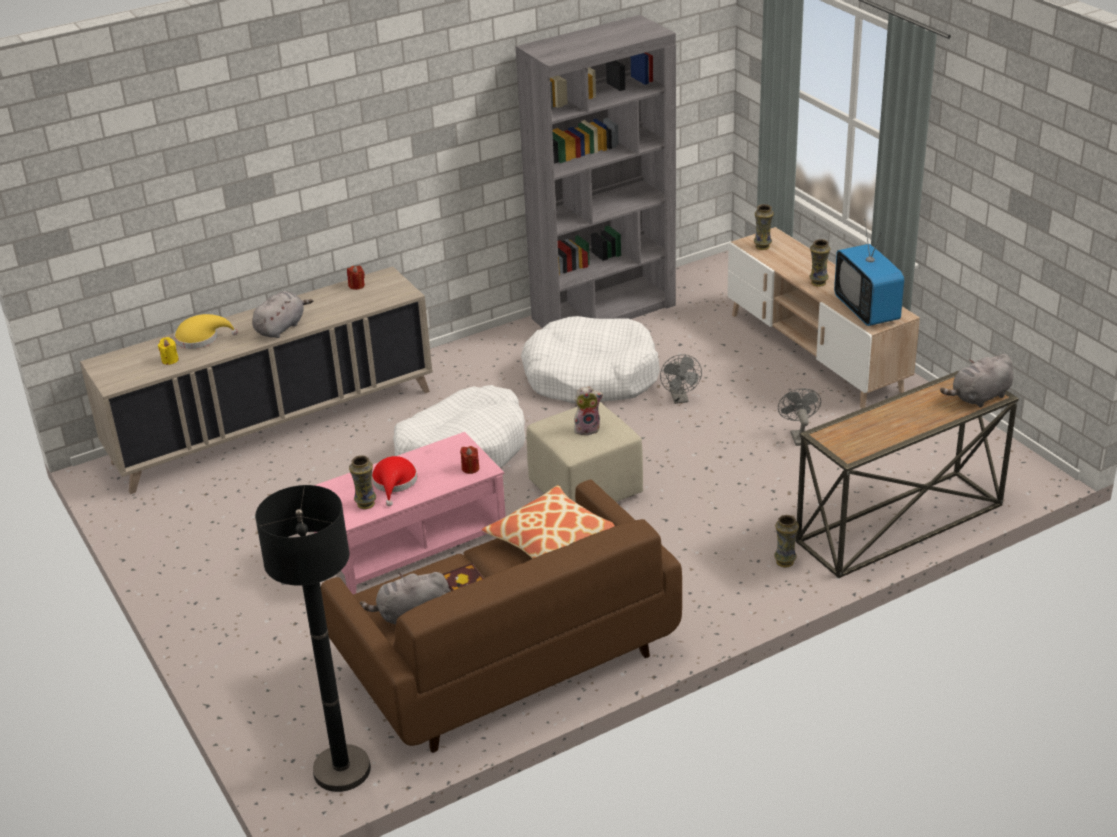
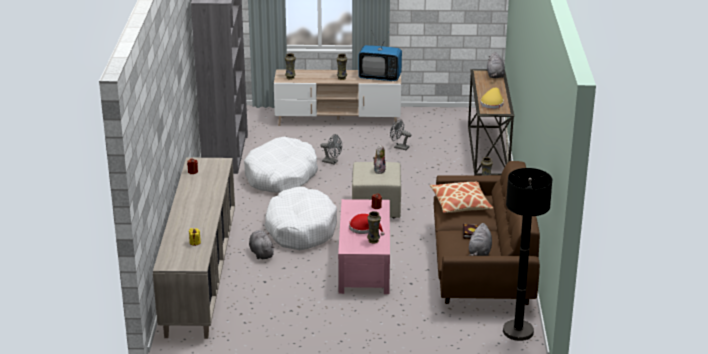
camera: 60 degrees left, 5 degrees down
(201, 339) = (184, 228): yellow hat -> yellow hat (492, 103)
(281, 327) = (207, 203): grey plush toy -> grey plush toy (261, 253)

